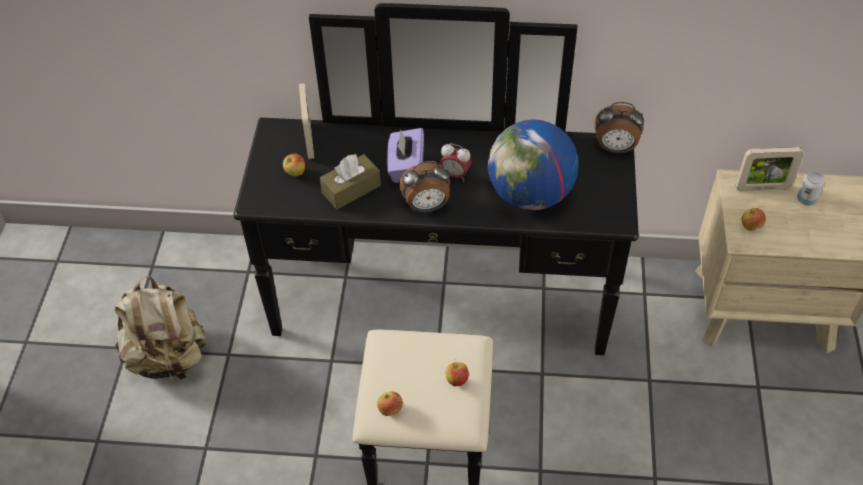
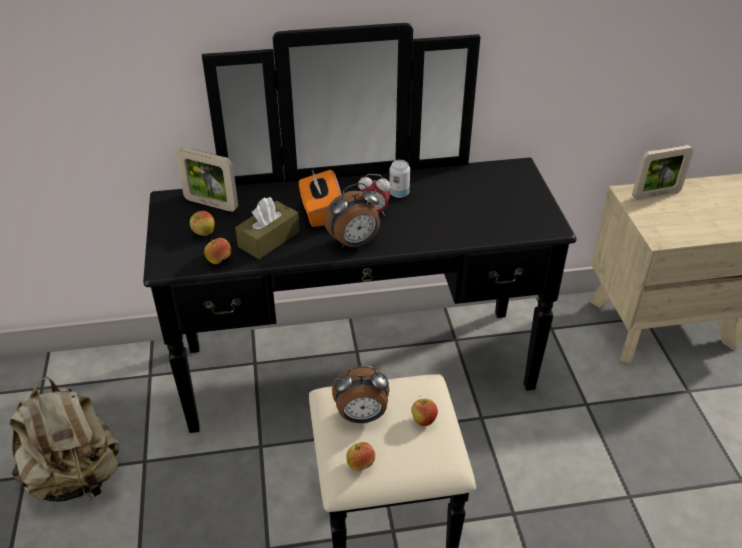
camera: 15 degrees left, 10 degrees down
(309, 141) = (211, 204): picture frame -> picture frame turned 45 degrees counterclockwise
(406, 167) = (321, 212): purple tissue box -> orange tissue box
(530, 195) = (456, 218): globe -> none
(615, 148) = (521, 169): alarm clock -> alarm clock (361, 416)
(751, 226) = (661, 226): apple -> apple (219, 260)
(806, 200) = (699, 198): can -> can (399, 193)

